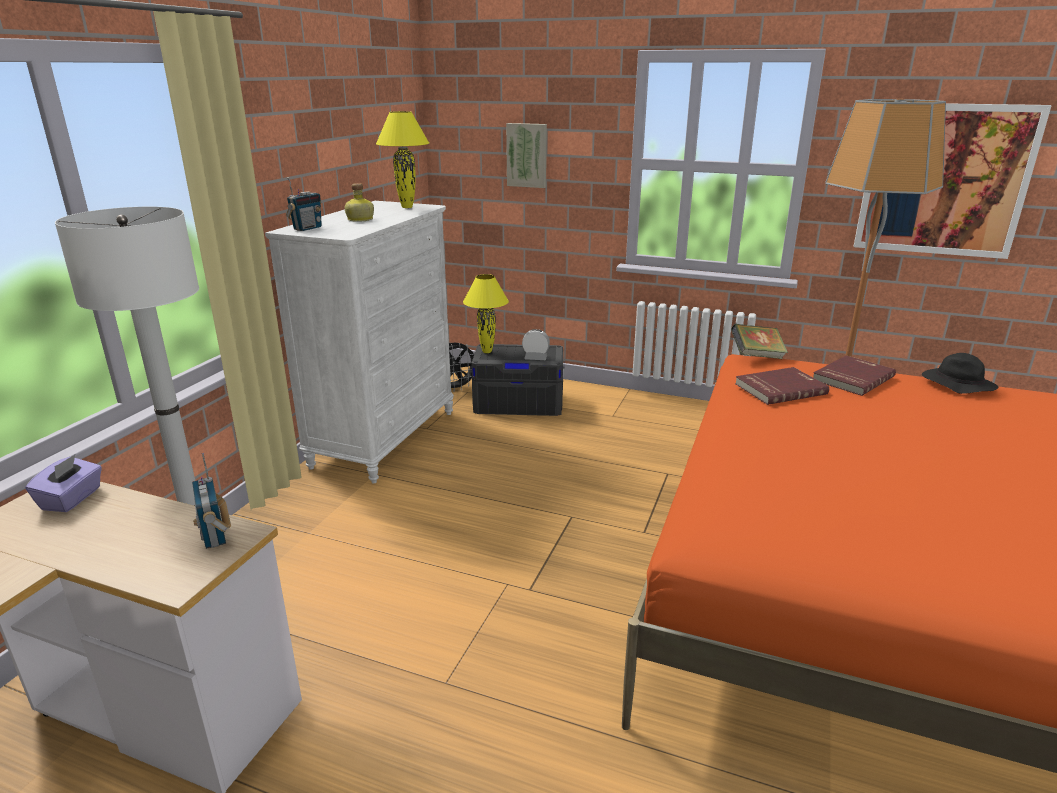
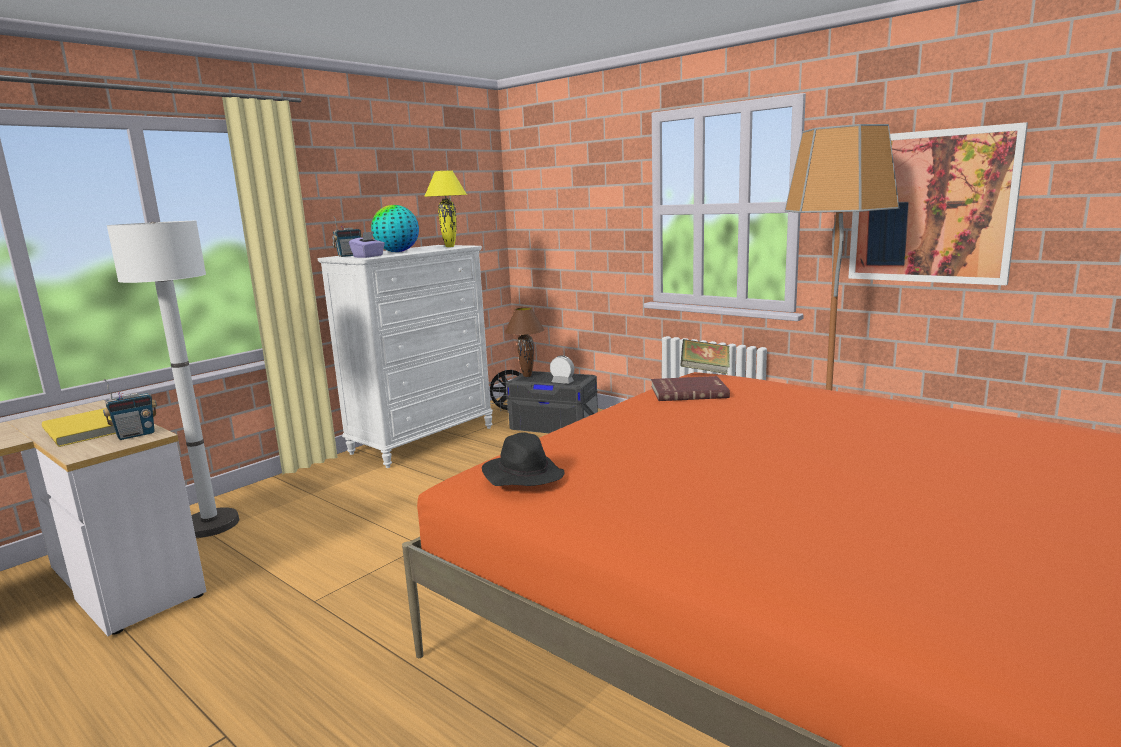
camera: 20 degrees right, 10 degrees down
(72, 499) = (88, 411): purple tissue box -> purple tissue box (368, 256)
(120, 536) = (86, 430): none -> yellow book
(215, 536) = (136, 435): radio -> radio turned 120 degrees counterclockwise
(359, 219) = (397, 252): bottle -> globe
(487, 352) = (527, 376): yellow table lamp -> brown table lamp
(527, 155) = (575, 209): picture -> none
(851, 378) = (773, 389): red book -> none
(956, 385) = (881, 399): black hat -> black hat (523, 476)

